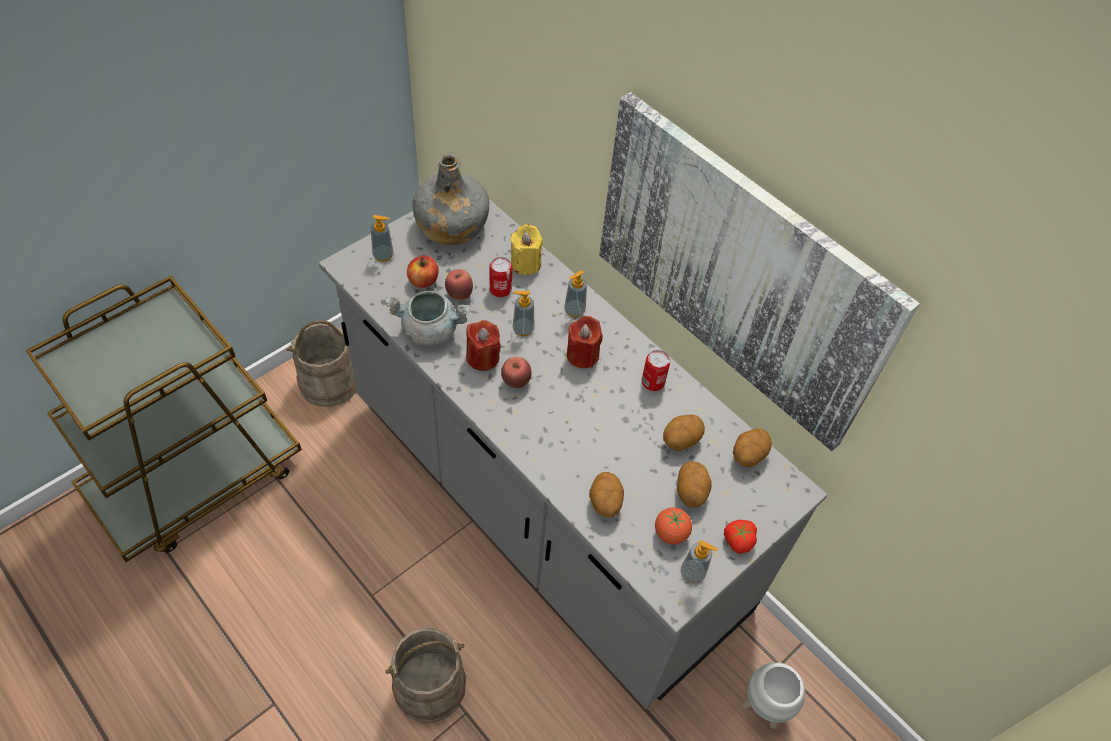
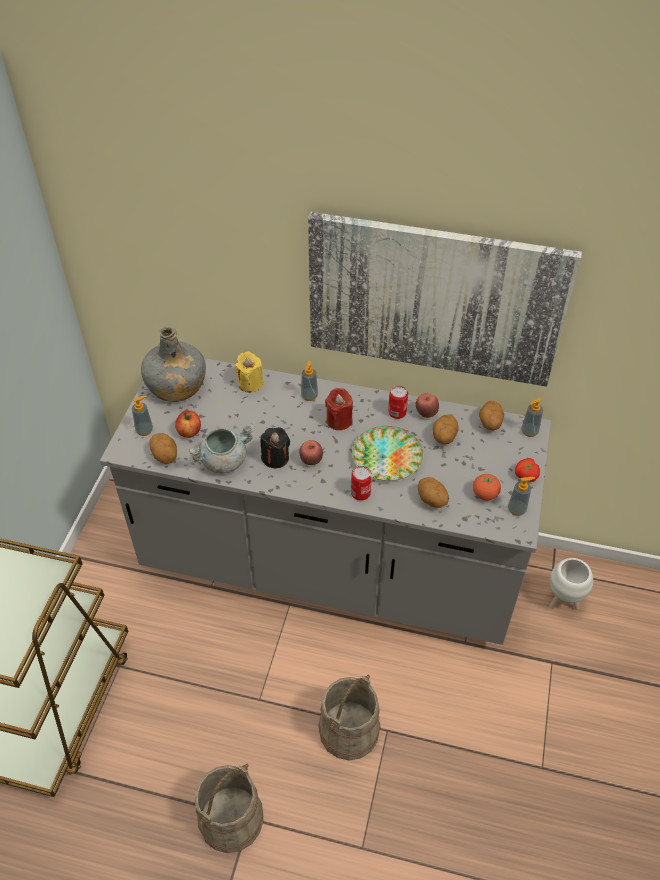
camera: 30 degrees left, 5 degrees down
(329, 382) = (103, 574): beige bucket -> beige bucket (230, 818)
(459, 294) = (223, 427): apple -> apple (426, 413)
(482, 357) = (275, 458): red candle -> black candle
(500, 289) = (248, 409): can -> can (360, 493)
(523, 329) = (286, 426): soap dispenser -> soap dispenser (529, 431)
(598, 424) = (386, 457): none -> plate
(691, 492) = (476, 464): potato -> potato (165, 456)

